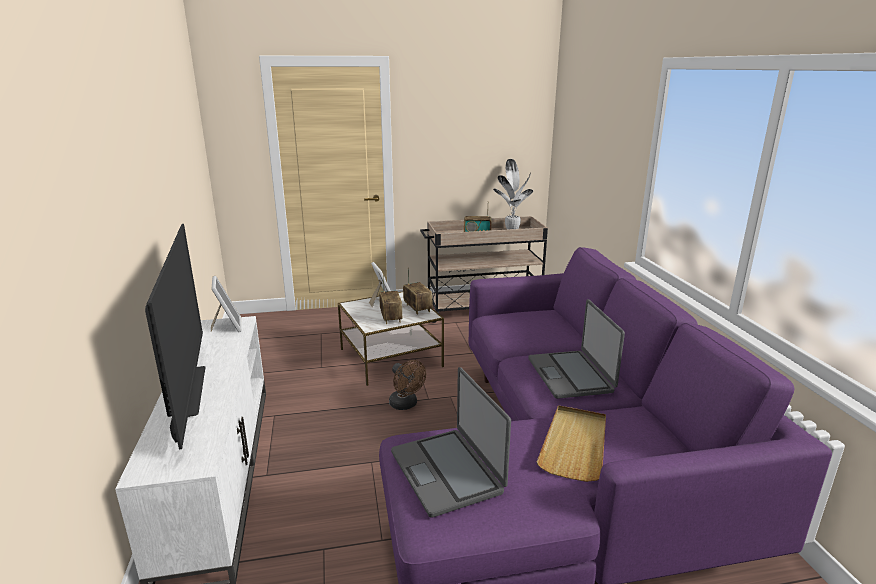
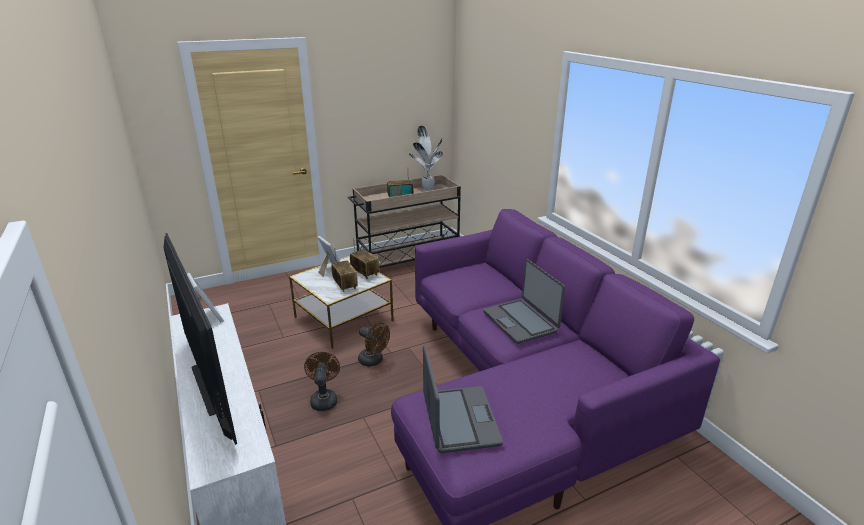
camera: 15 degrees left, 5 degrees up
(337, 435) = (324, 399): none -> brown fan
(447, 471) = (459, 420): laptop -> laptop turned 150 degrees counterclockwise
(575, 444) = (544, 380): beige tray -> none

